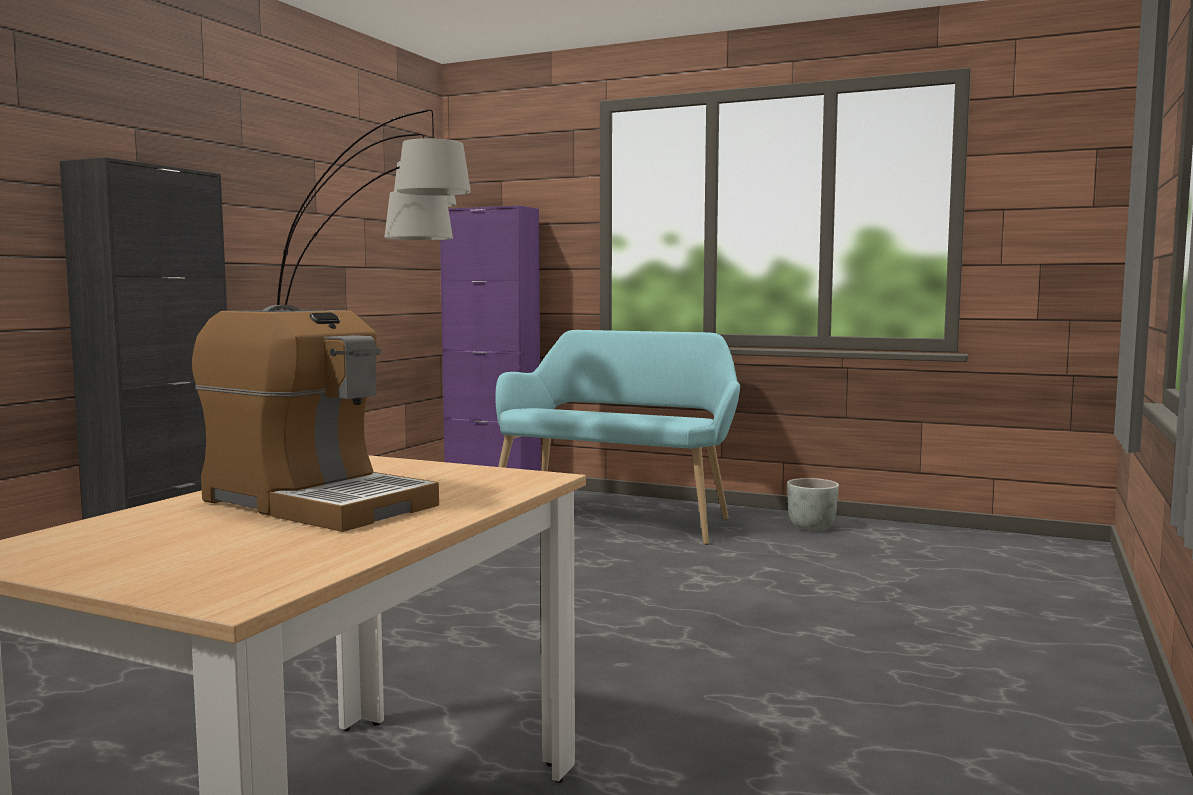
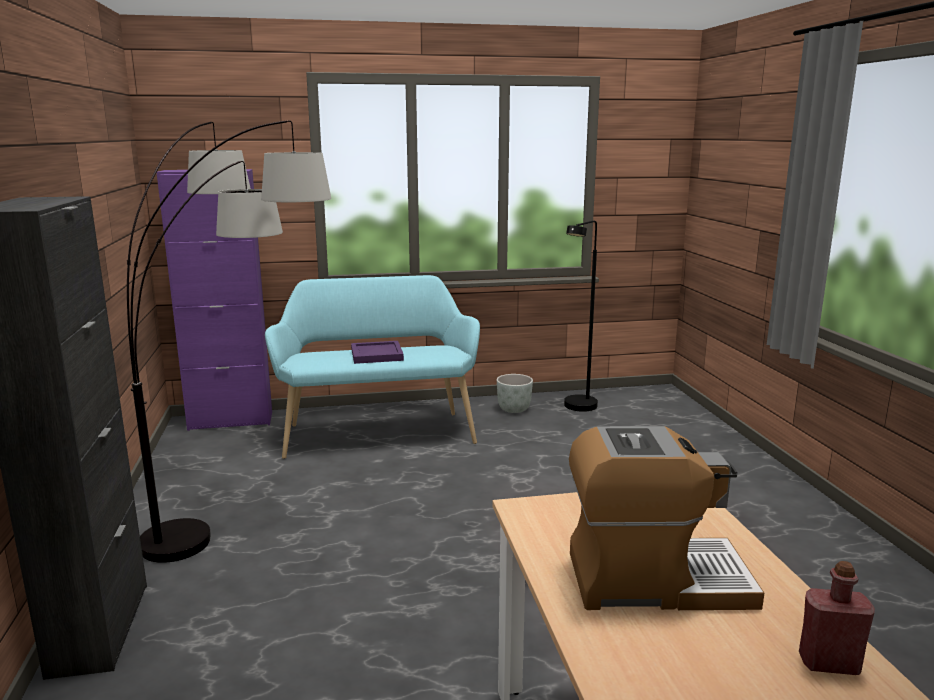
camera: 35 degrees left, 10 degrees up
(279, 564) = (829, 663): none -> red bottle
(607, 413) = (377, 355): none -> purple tray
(903, 540) = (577, 408): none -> black floor lamp

